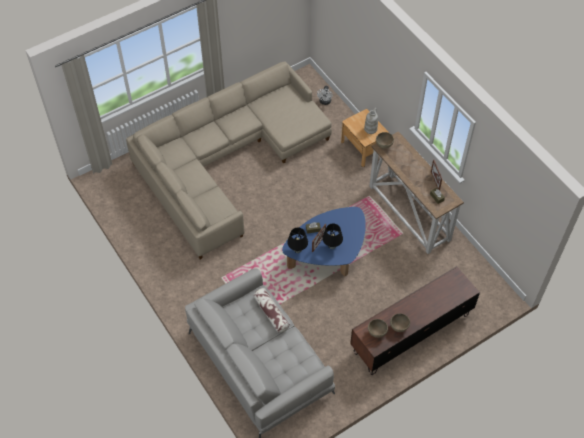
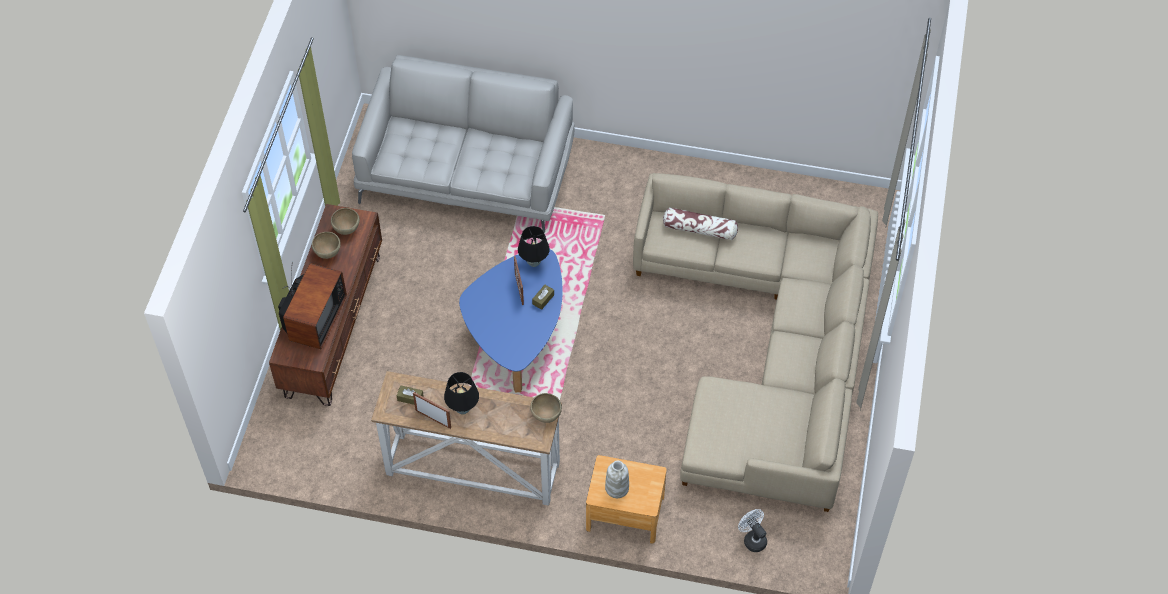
camera: 135 degrees right, 0 degrees up
(271, 313) = (485, 175): pillow -> pillow (700, 229)
(331, 246) = (500, 298): black table lamp -> black table lamp (463, 409)
(438, 296) = (313, 320): none -> television

